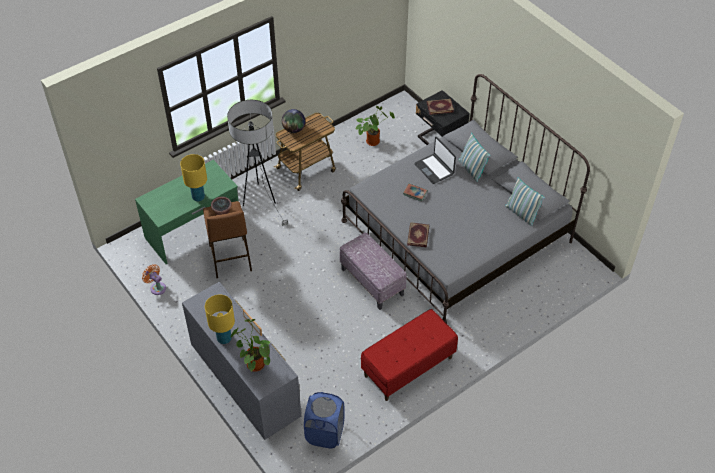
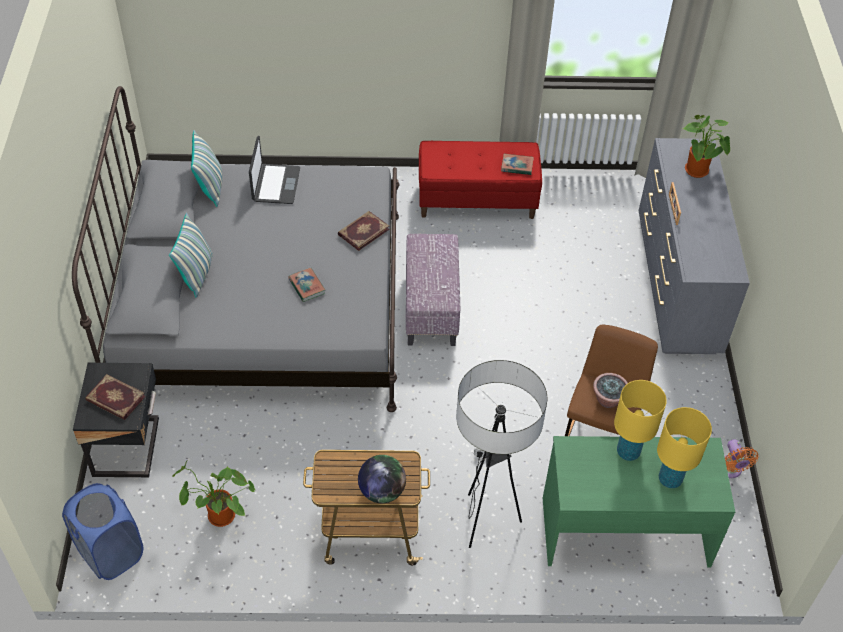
camera: 145 degrees left, 0 degrees up
(224, 339) = (718, 214): yellow table lamp -> yellow table lamp (670, 479)
(325, 433) = (620, 192): blue laundry basket -> blue laundry basket (111, 553)
(384, 352) = (517, 166): none -> book
(434, 169) = (243, 304): laptop -> laptop (275, 185)

